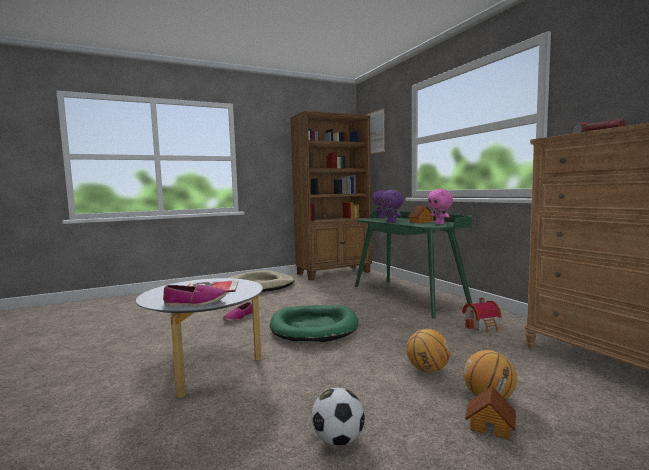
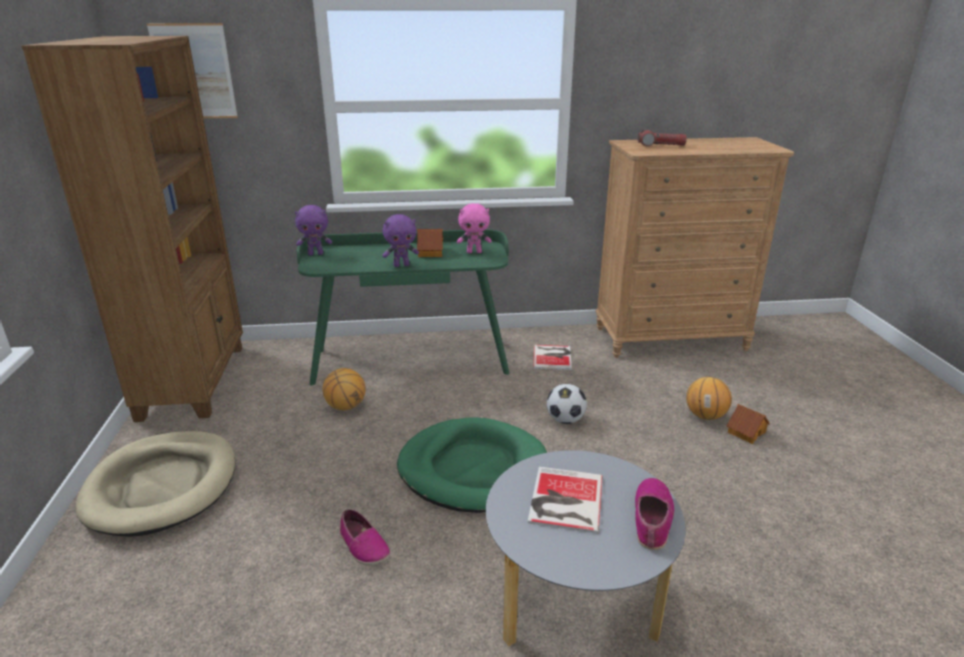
camera: 70 degrees left, 20 degrees up
(338, 440) = (763, 517): football -> football (565, 420)
(427, 370) = (644, 426): basketball -> basketball (345, 407)
(483, 326) = (553, 357): toy house -> book

